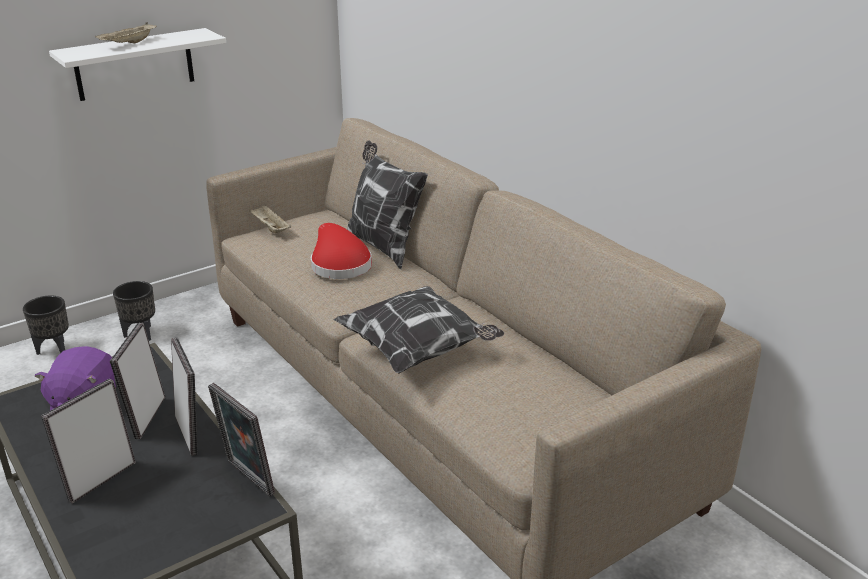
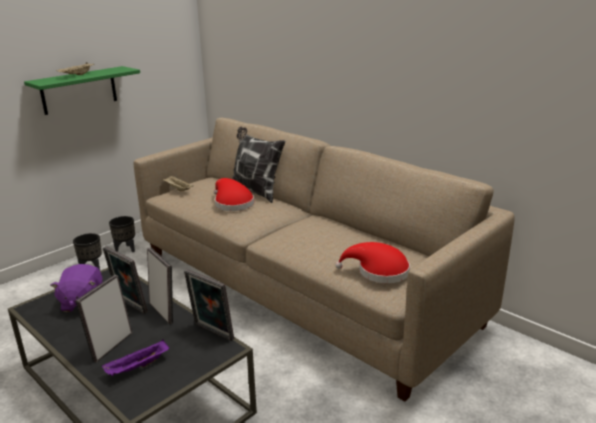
camera: 10 degrees left, 5 degrees down
(55, 350) = (34, 285): black planter -> black planter (126, 250)
(125, 520) = (137, 367): none -> purple tray
(134, 64) = (79, 90): white shelf -> green shelf
(146, 417) = (129, 306): picture frame -> picture frame turned 45 degrees counterclockwise
(418, 351) = (302, 245): pillow -> none
(517, 415) = (378, 272): none -> red hat

